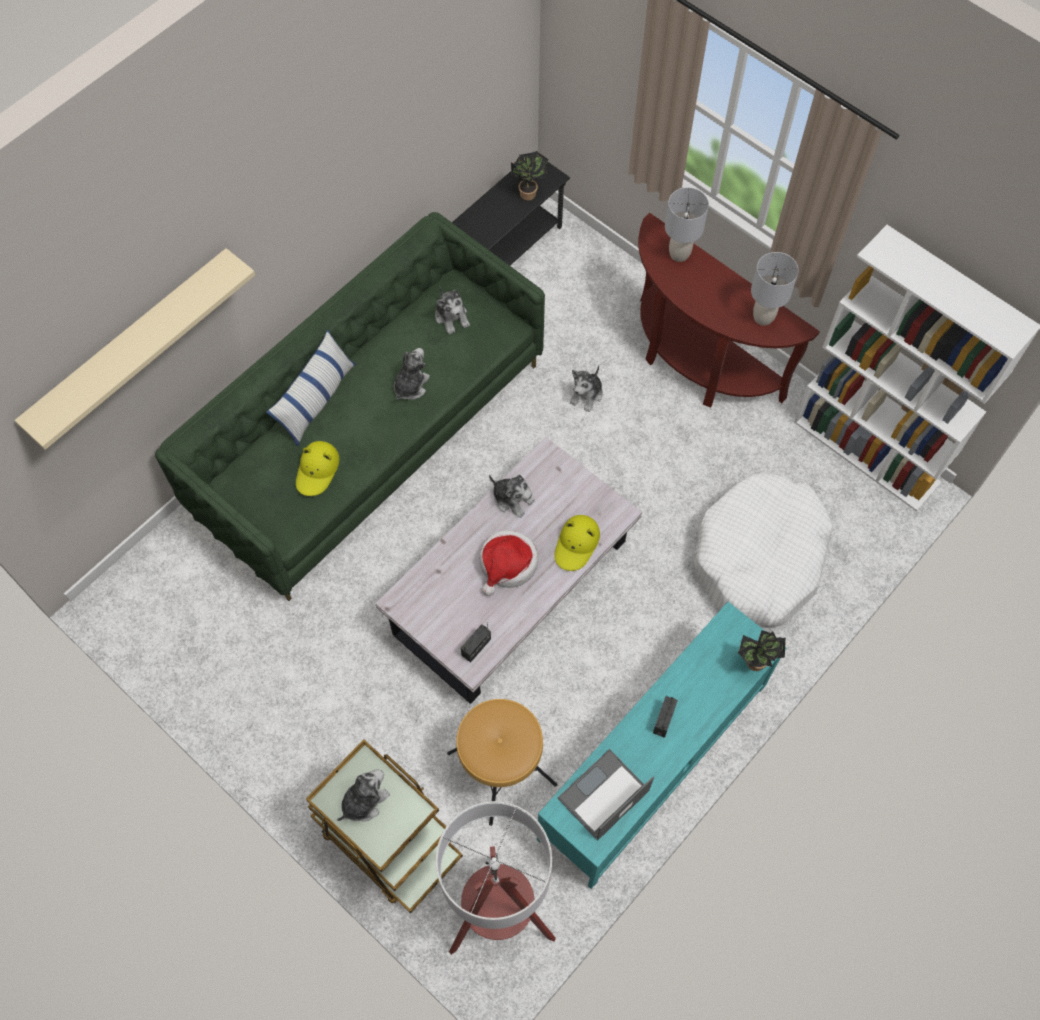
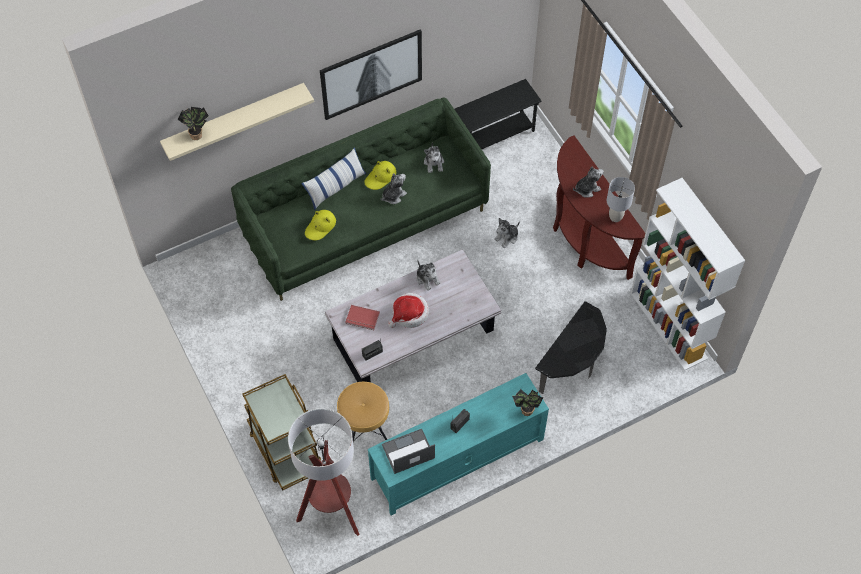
camera: 20 degrees right, 5 degrees down
(325, 204) = (371, 74): none -> picture
(364, 800) = (273, 406): plush toy -> plush toy (587, 189)
(438, 596) = (362, 319): none -> red book
(528, 192) = (512, 102): potted plant -> potted plant (197, 134)
(576, 544) = (454, 316): yellow hat -> yellow hat (380, 177)
(679, 254) = (581, 165): grey table lamp -> none
(759, 558) = (572, 366): white dog bed -> side table

